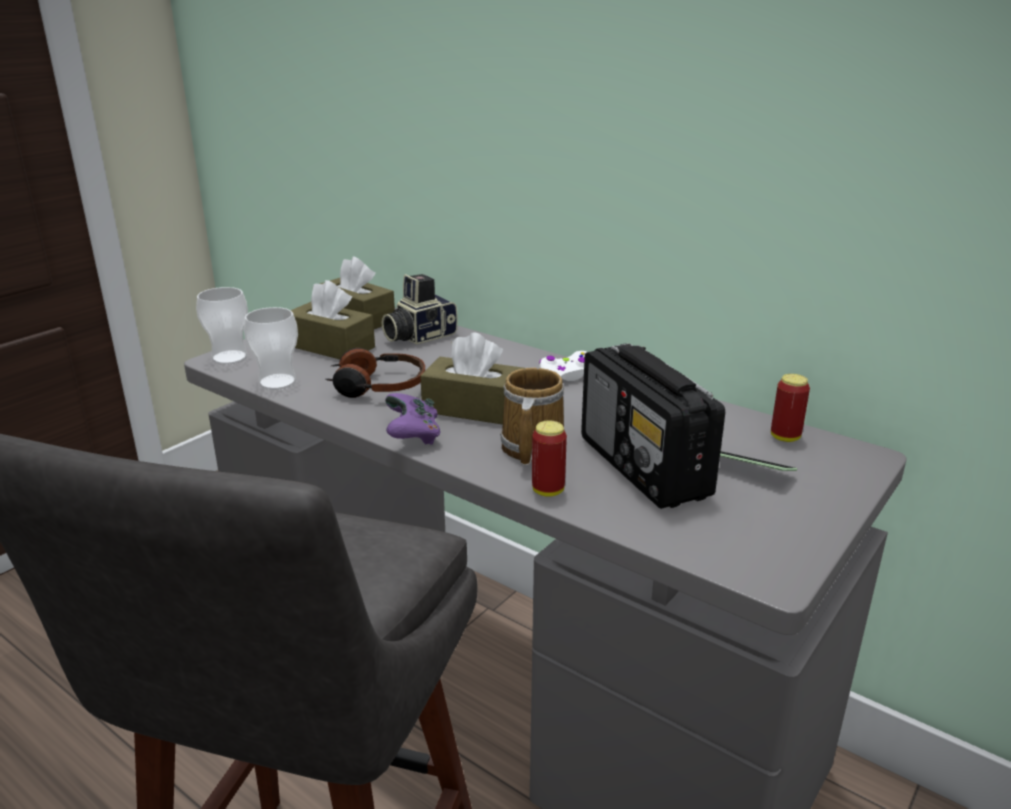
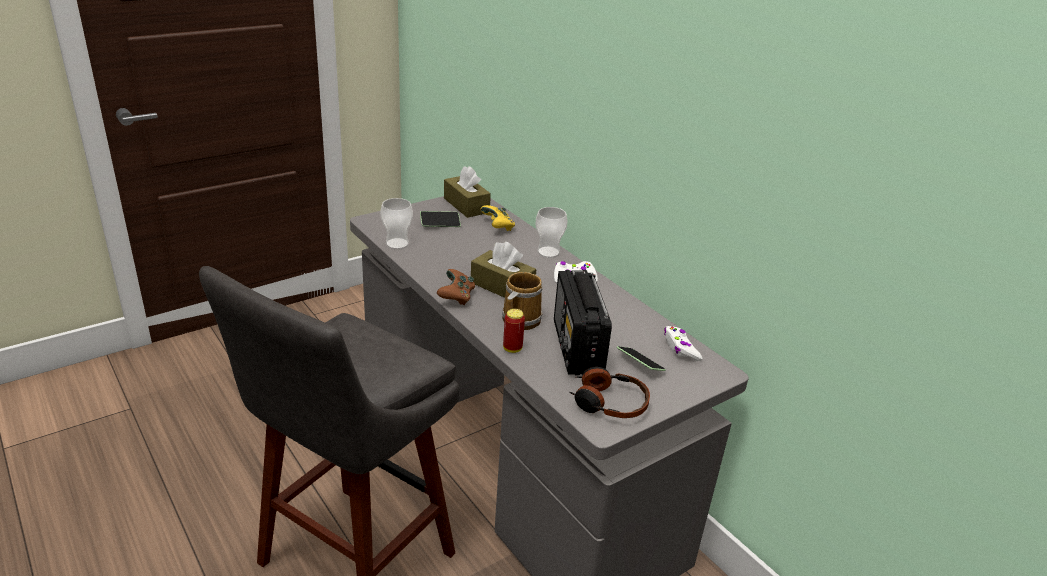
camera: 15 degrees right, 5 degrees up
(229, 358) = (377, 220): cup -> cup (548, 252)
(331, 346) = (440, 224): brown tissue box -> phone
(377, 386) = (453, 259): headphones -> headphones (608, 403)
(413, 436) = (456, 297): purple game controller -> brown game controller
(418, 336) = (498, 227): camera -> yellow game controller
(785, 437) = (680, 348): can -> white game controller

